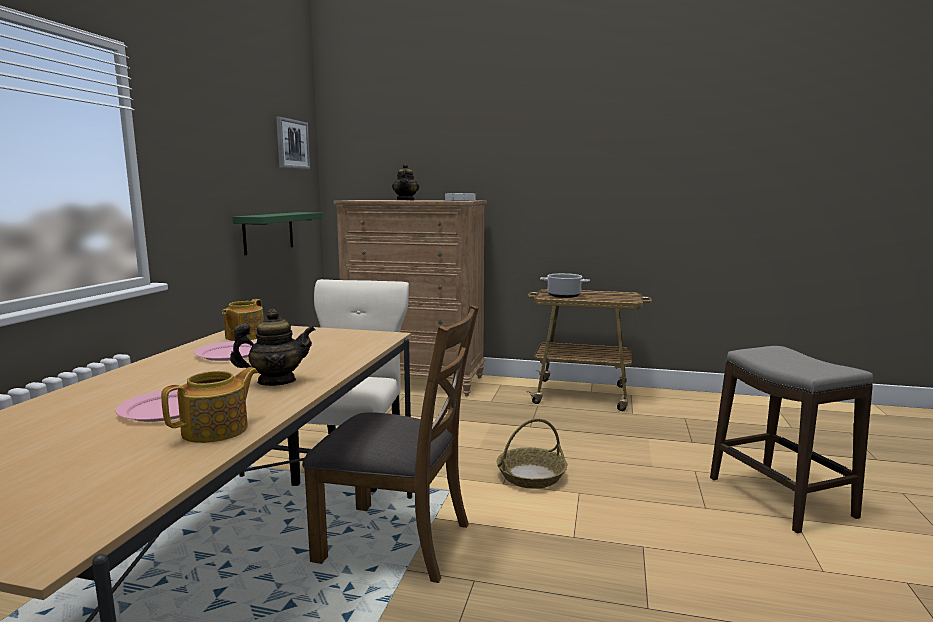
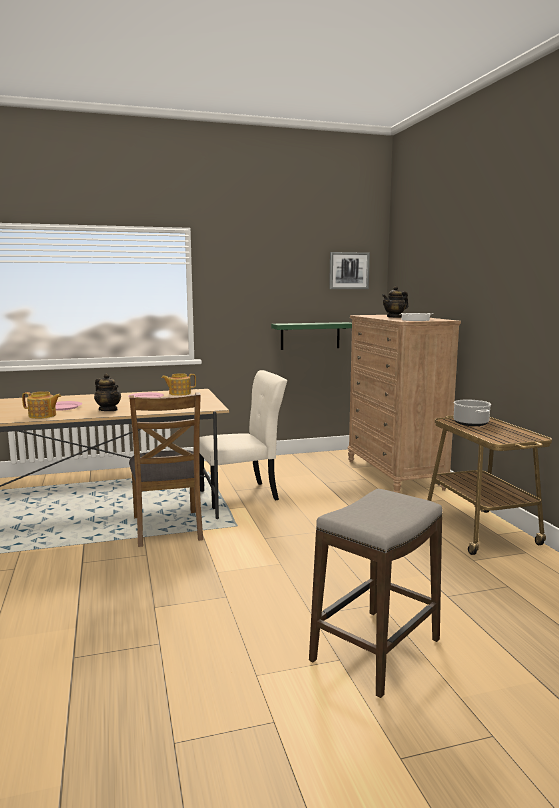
camera: 60 degrees right, 0 degrees up
(531, 476) = (286, 544): basket -> none

